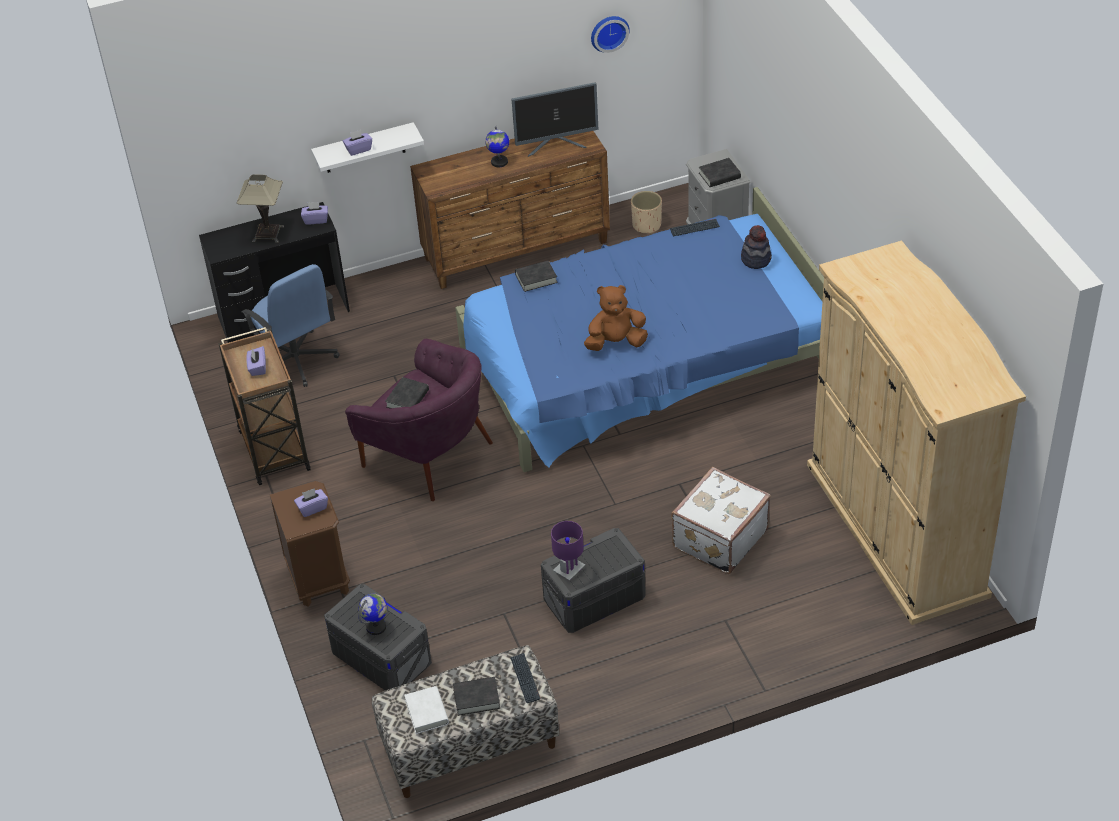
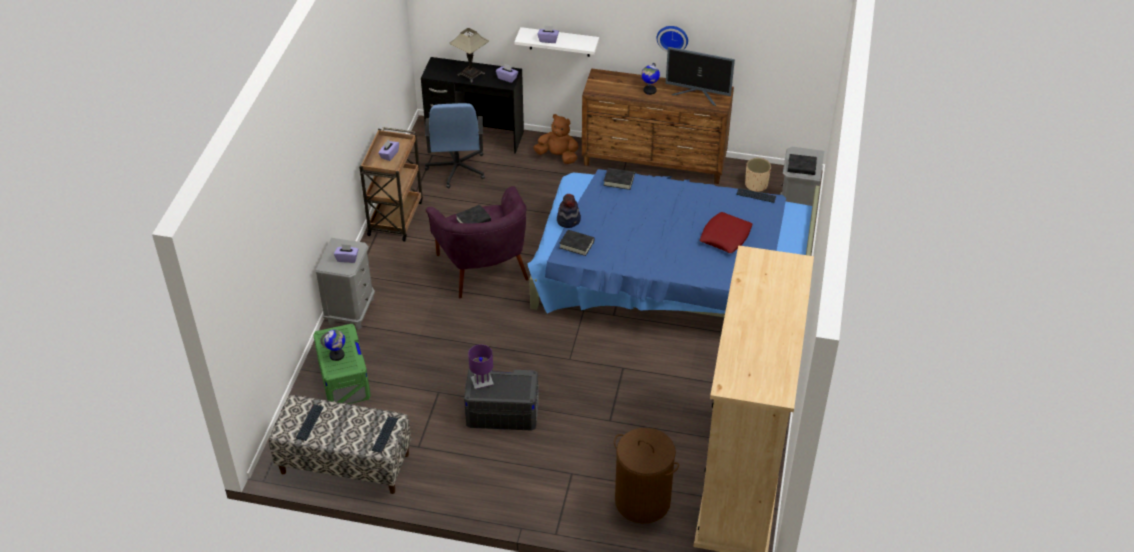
camera: 30 degrees right, 0 degrees up
(318, 578) = (350, 311): brown nightstand -> grey nightstand
(381, 656) = (344, 378): grey storage box -> green storage box
(427, 712) = (310, 423): white book -> keyboard
(476, 698) = (346, 430): black book -> black book (576, 244)
(608, 32) = (763, 27): wall clock -> wall clock (672, 37)
(616, 343) = (632, 247): brown plush toy -> brown plush toy (558, 156)
(702, 285) = (725, 236): none -> red pillow
(718, 538) = (616, 417): white suitcase -> none
(756, 259) = (779, 236): hat -> hat (569, 220)
(822, 607) = (643, 501): none -> brown laundry basket

